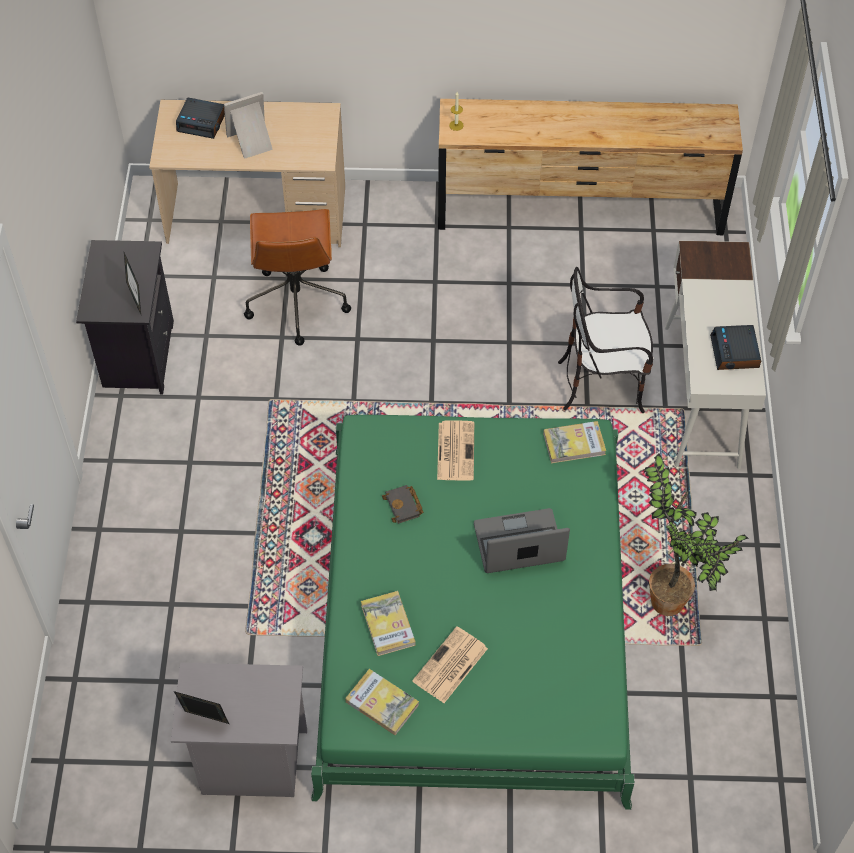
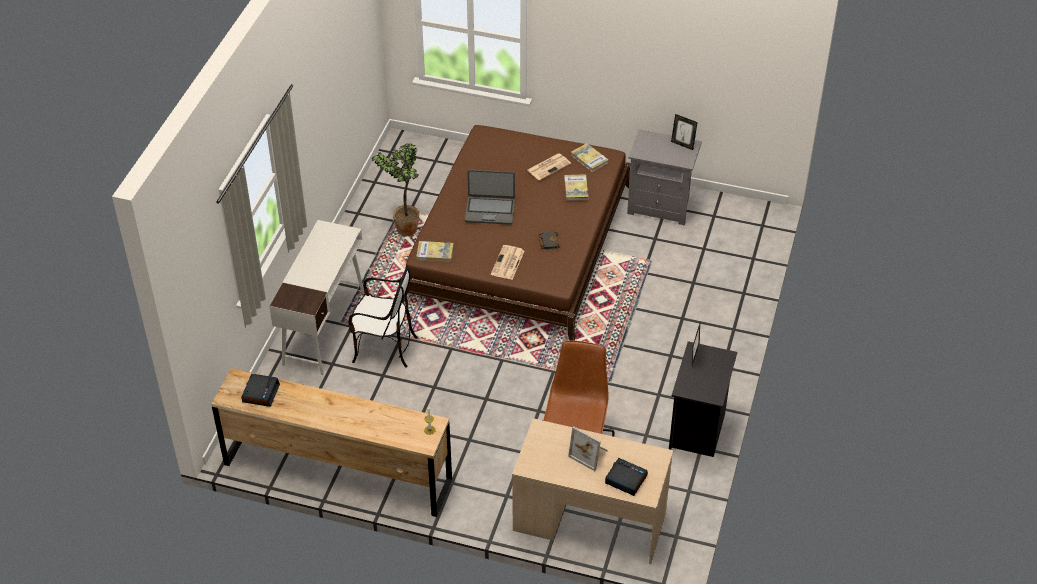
camera: 165 degrees left, 10 degrees down
(252, 142) = (590, 454): picture frame -> picture frame turned 45 degrees clockwise
(473, 617) = (519, 244): green bed -> brown bed
(735, 352) = (321, 244): alarm clock -> alarm clock (260, 393)

